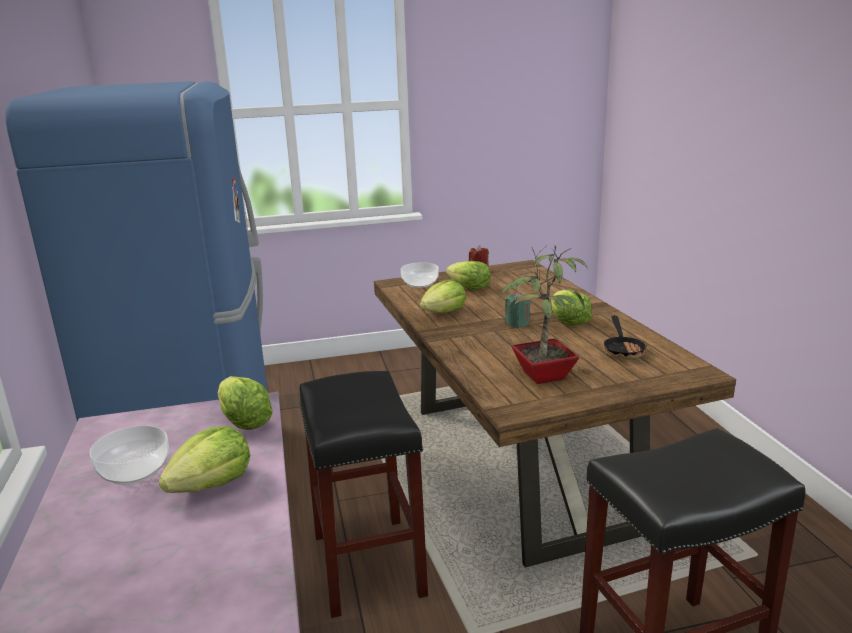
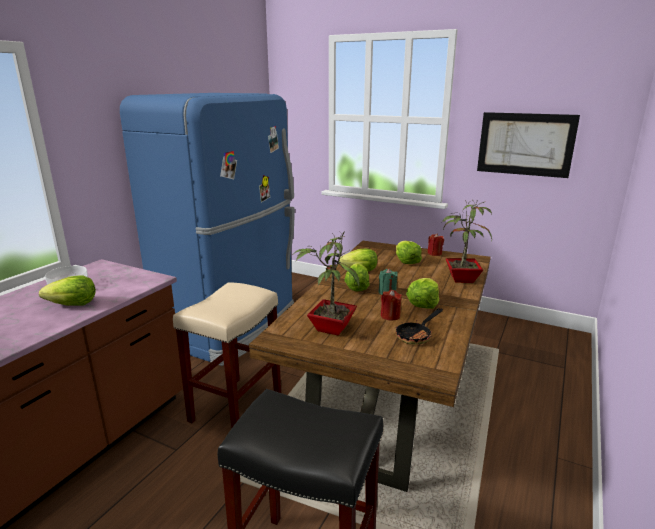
camera: 40 degrees right, 0 degrees up
(244, 422) = (136, 284): lettuce -> lettuce (356, 287)
(366, 563) = (236, 406): black stool -> beige stool
(420, 283) = (383, 249): bowl -> none
(501, 123) = (525, 144): none -> picture
(552, 288) = (460, 279): none -> potted plant
(567, 343) = (390, 316): none -> red candle

